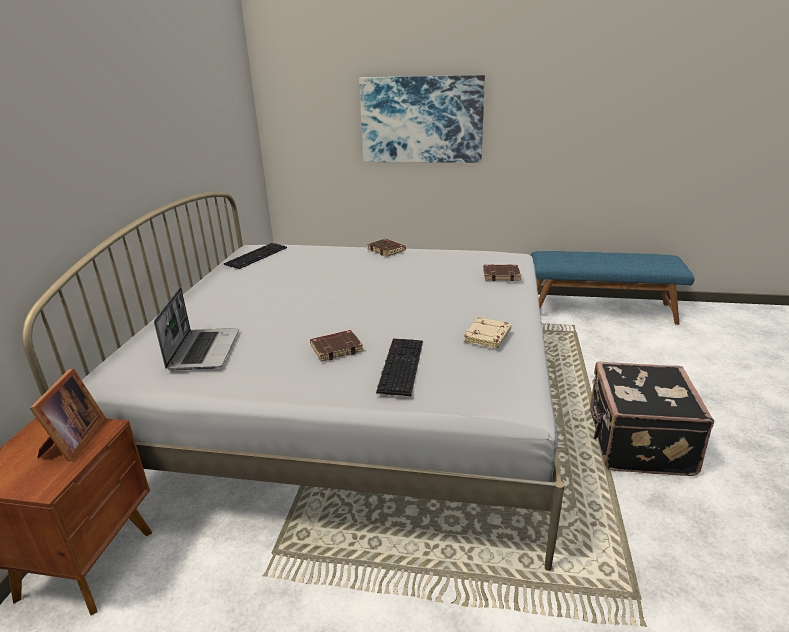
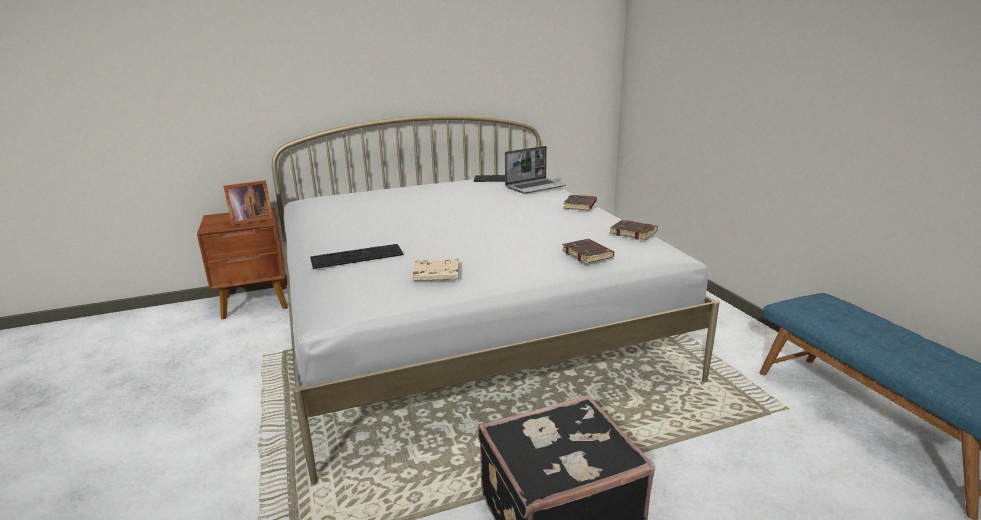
camera: 60 degrees right, 5 degrees down
(203, 350) = (341, 206): laptop -> laptop (535, 187)
(336, 348) = (370, 234): brown book -> brown book (634, 233)
(421, 120) = (737, 83): picture -> none

